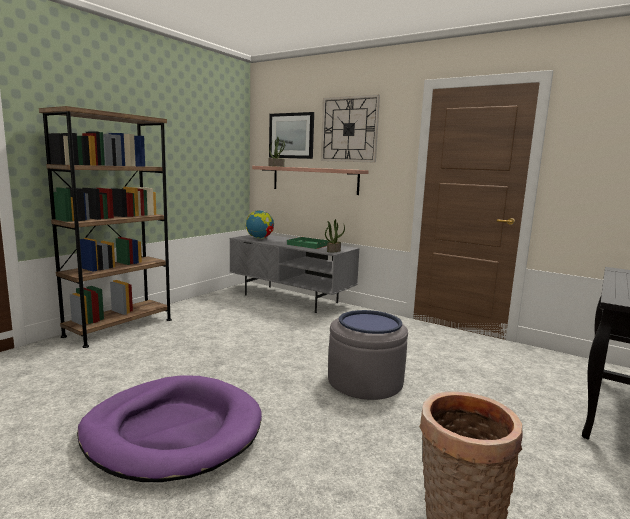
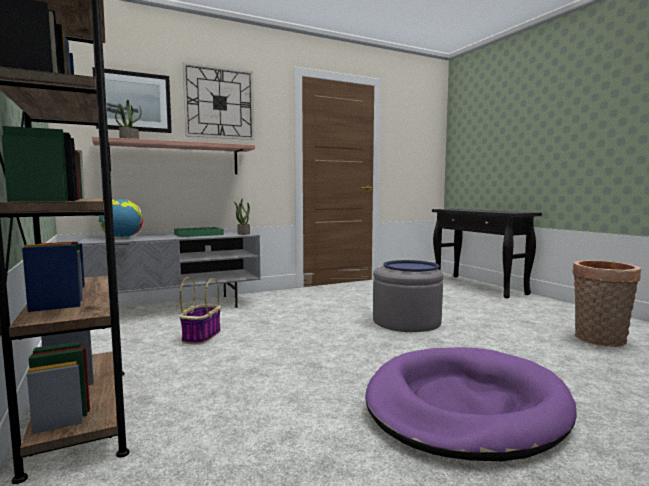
camera: 60 degrees left, 5 degrees down
(243, 320) = (201, 336): none -> basket

